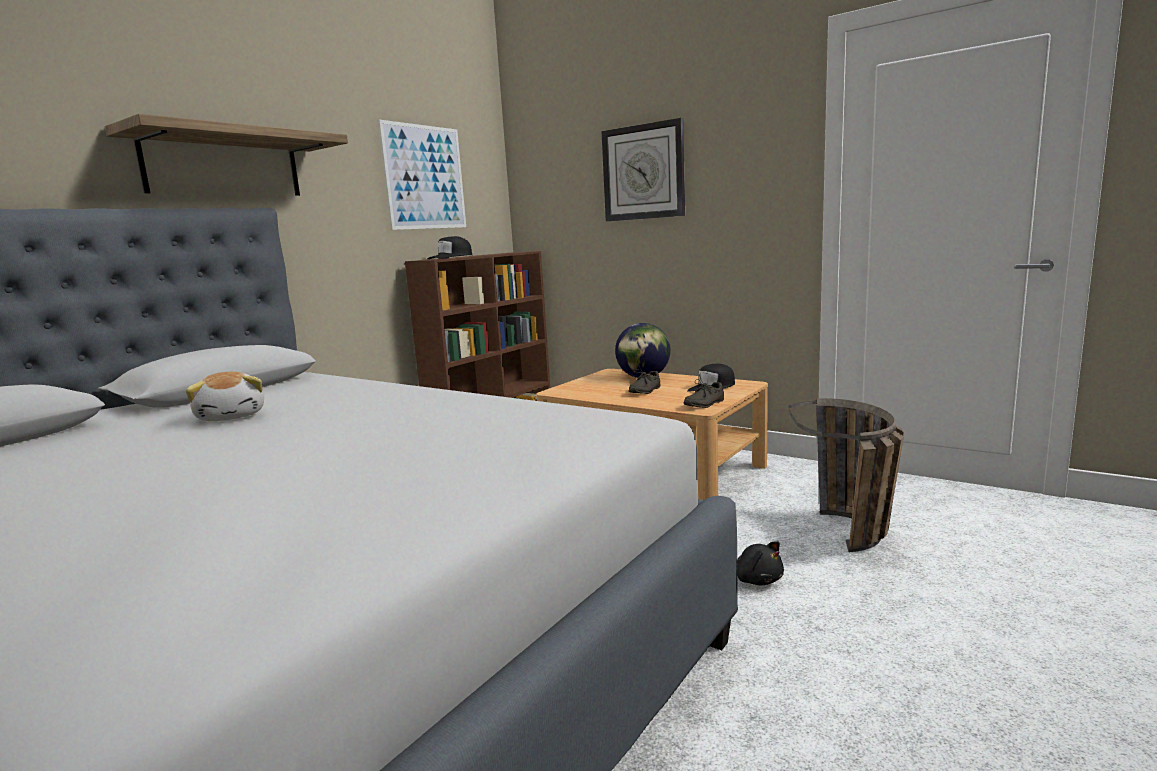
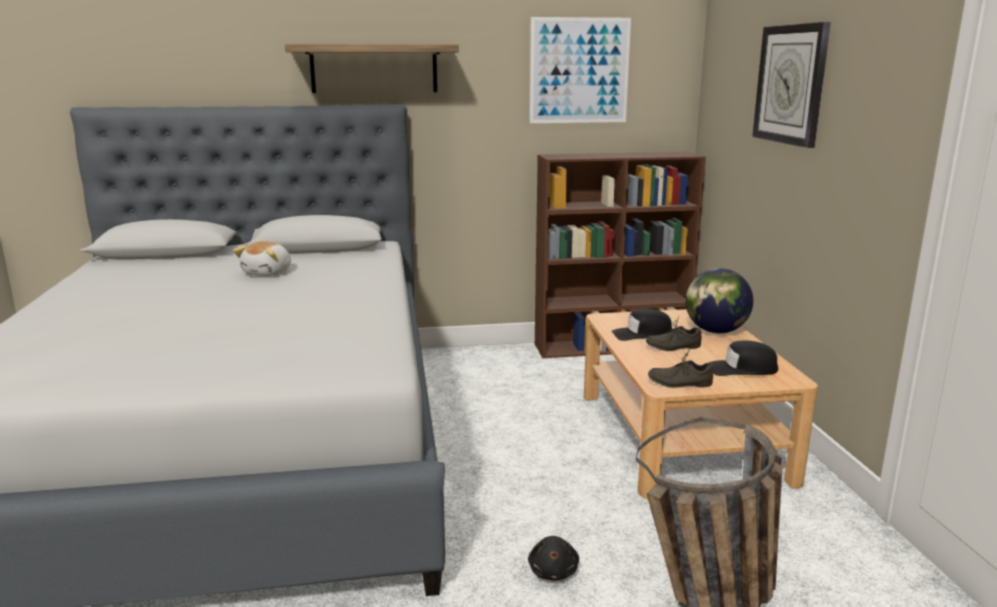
camera: 45 degrees right, 5 degrees up
(451, 257) = (583, 155): black cap -> black cap (642, 334)

